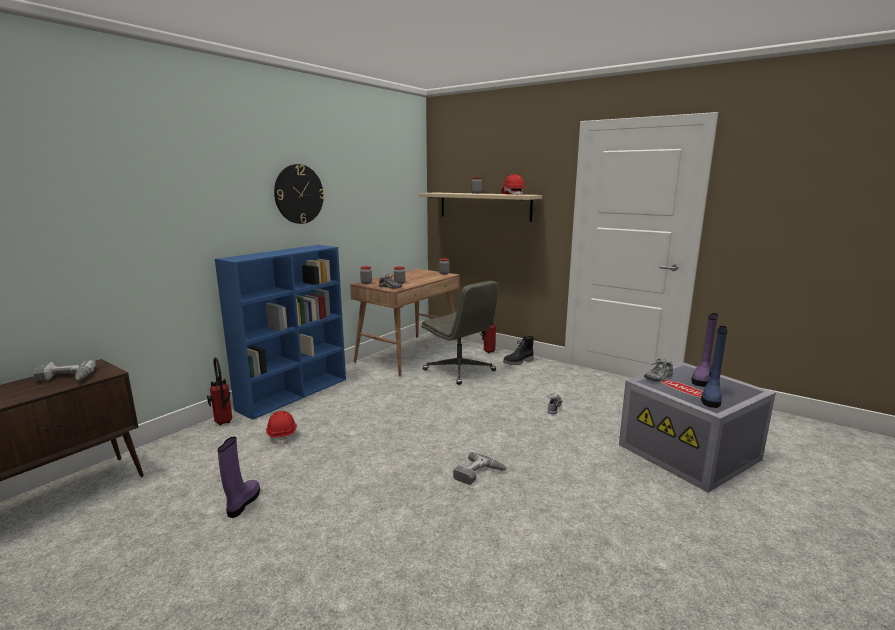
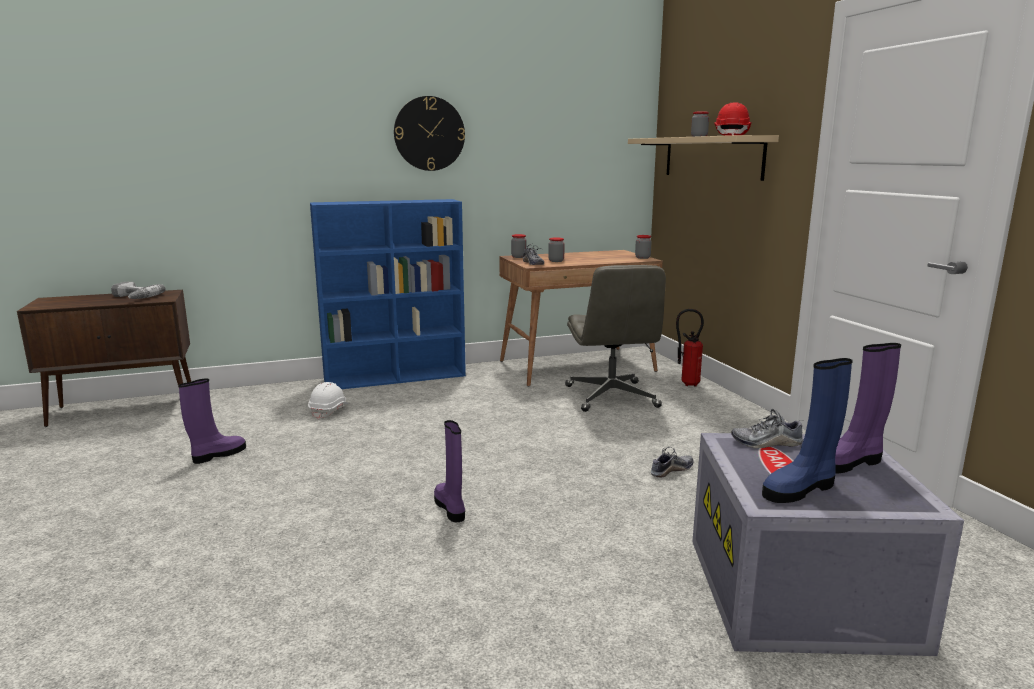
camera: 35 degrees right, 0 degrees up
(223, 423) = (299, 387): fire extinguisher -> none
(282, 435) = (329, 410): red hard hat -> white hard hat
(479, 474) = (451, 508): power drill -> purple boot
(518, 362) = (712, 406): black boot -> none

